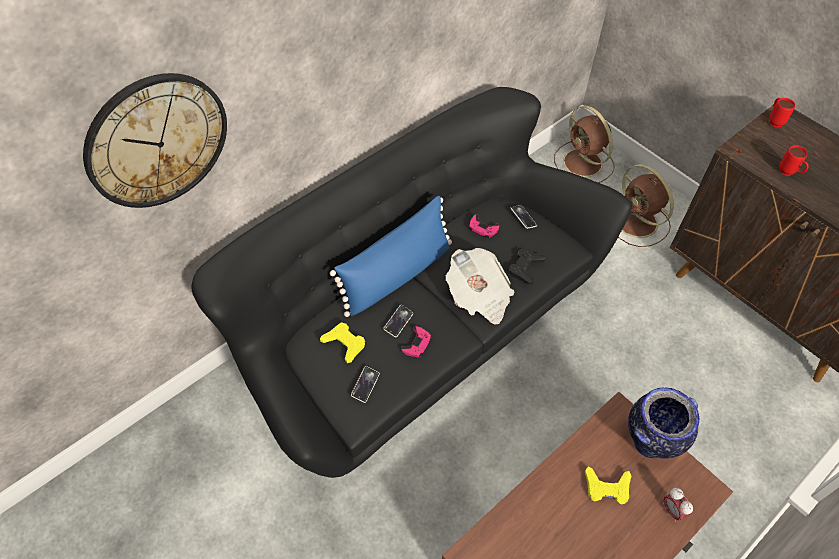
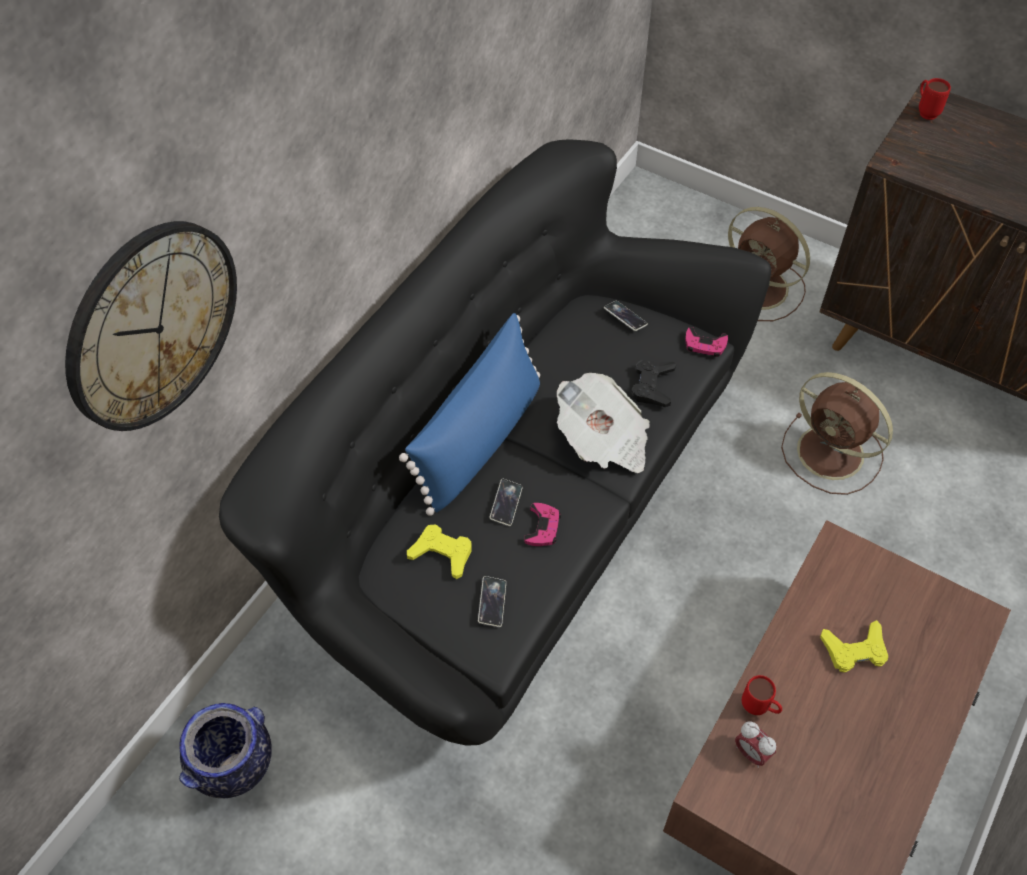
camera: 15 degrees left, 0 degrees up
(482, 228) = (575, 345): pink game controller -> pink game controller (705, 345)
(584, 164) = (662, 224): brown fan -> brown fan (833, 454)
(649, 444) = (888, 579): vase -> vase (238, 775)
(672, 510) = (945, 655): alarm clock -> alarm clock (751, 753)
(789, 173) = (967, 178): red mug -> red mug (759, 709)

